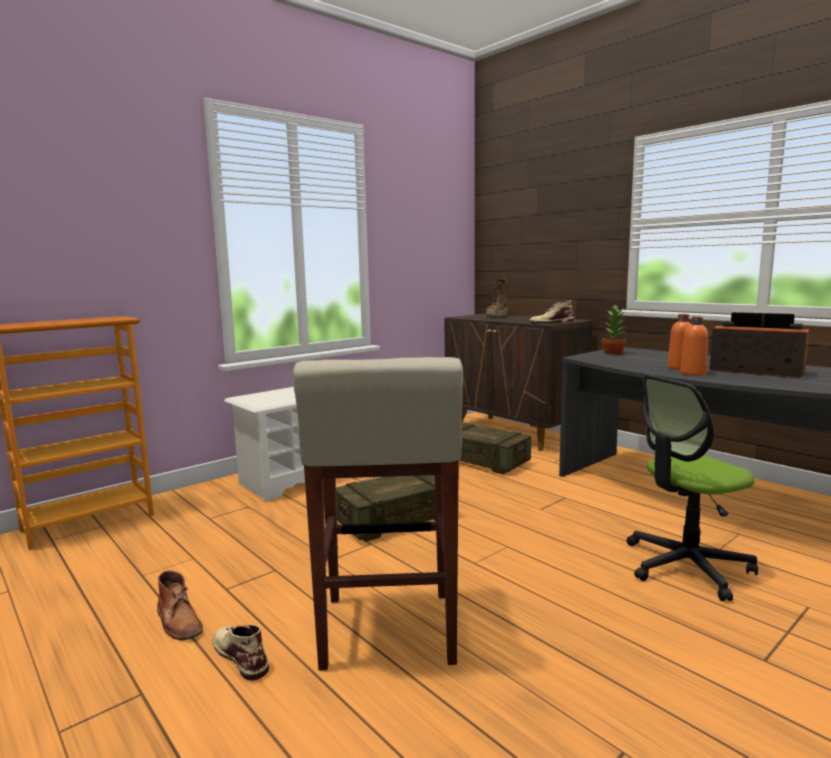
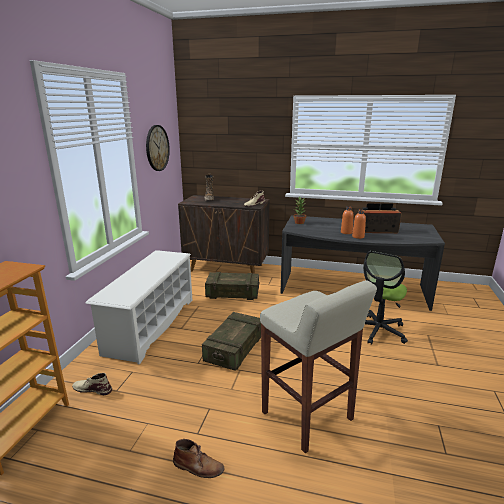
camera: 35 degrees left, 10 degrees up
(240, 655) = (259, 466): beige boot -> beige boot (92, 389)
(419, 234) = (157, 148): none -> wall clock

